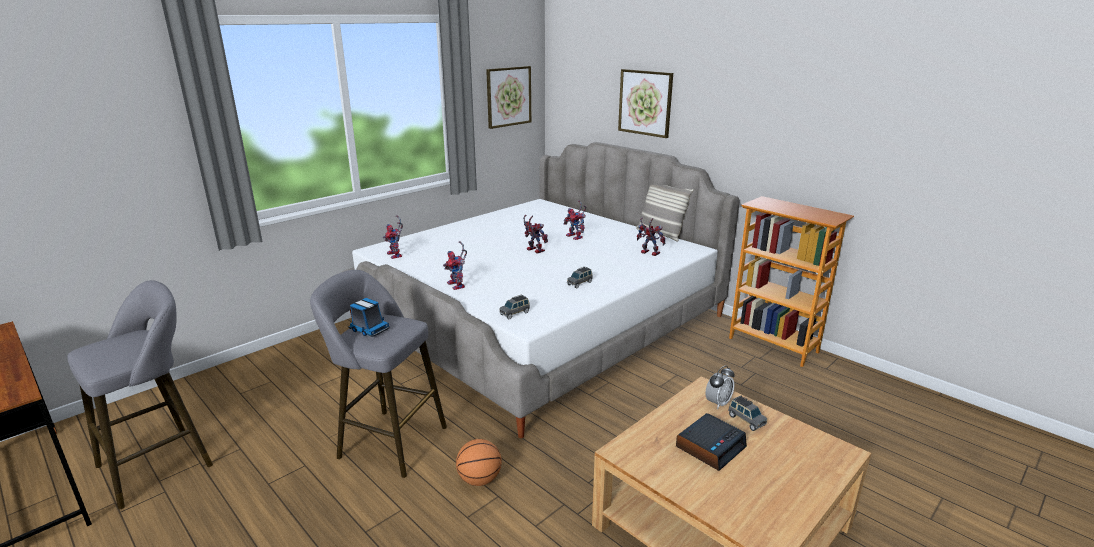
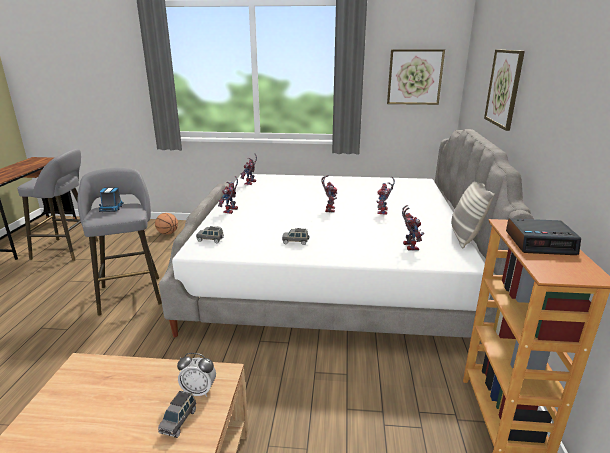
camera: 50 degrees right, 0 degrees up
(479, 479) = (113, 342): basketball -> basketball (167, 233)
(710, 447) = (113, 412): alarm clock -> alarm clock (540, 243)

